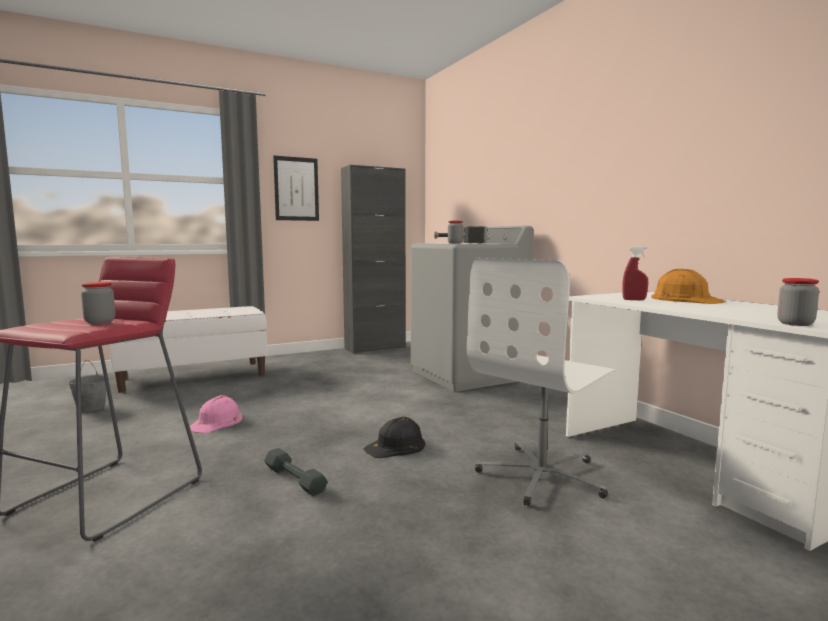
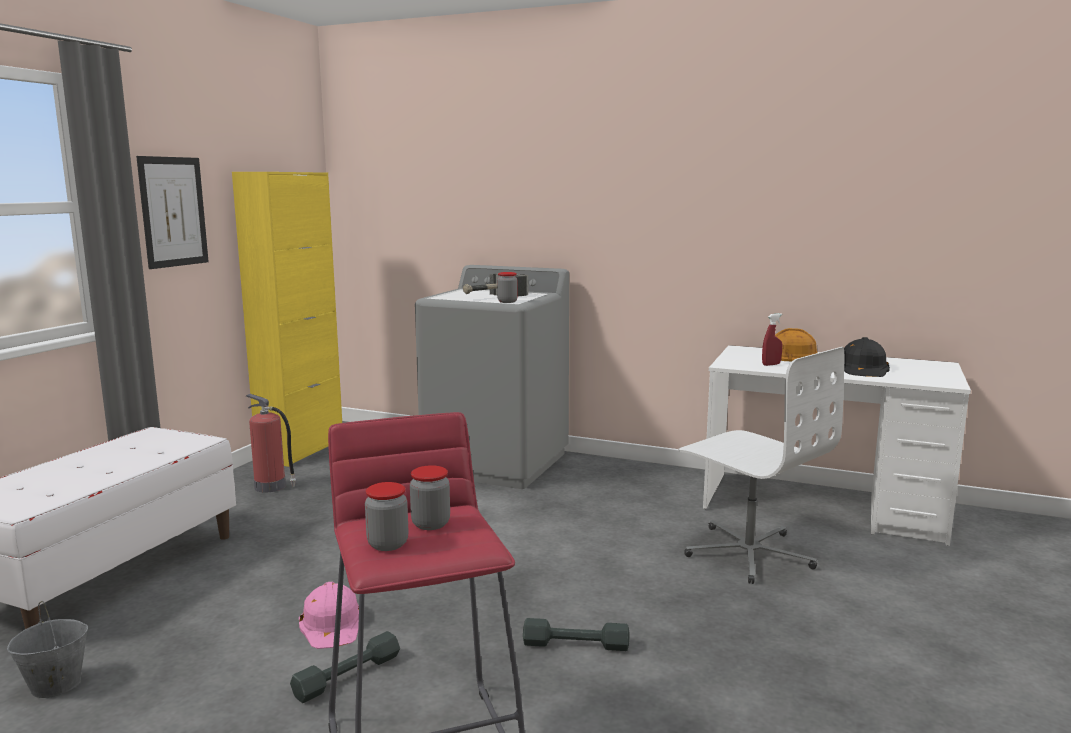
camera: 40 degrees left, 5 degrees up
(169, 446) = (347, 675): none -> grey dumbbell
(326, 360) = (271, 487): none -> fire extinguisher
(375, 348) = (301, 450): black cabinet -> yellow cabinet
(396, 446) = (593, 572): black hard hat -> black hard hat (863, 368)
(542, 475) = (748, 553): white office chair -> white office chair turned 45 degrees counterclockwise
(795, 324) = (935, 382): jar -> jar (388, 544)

